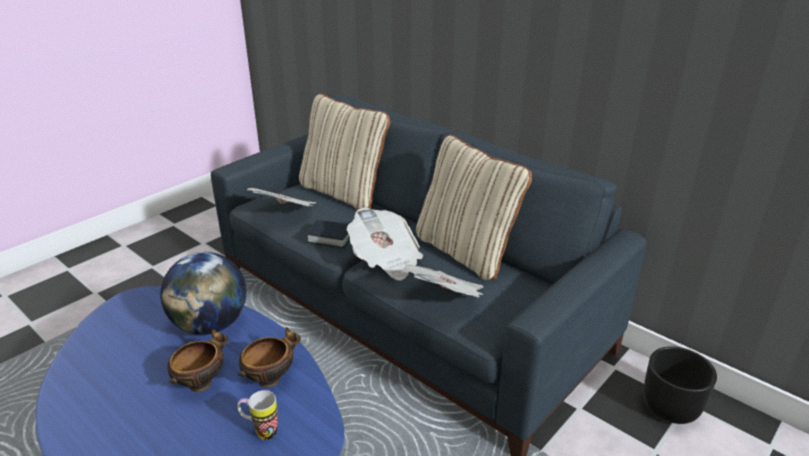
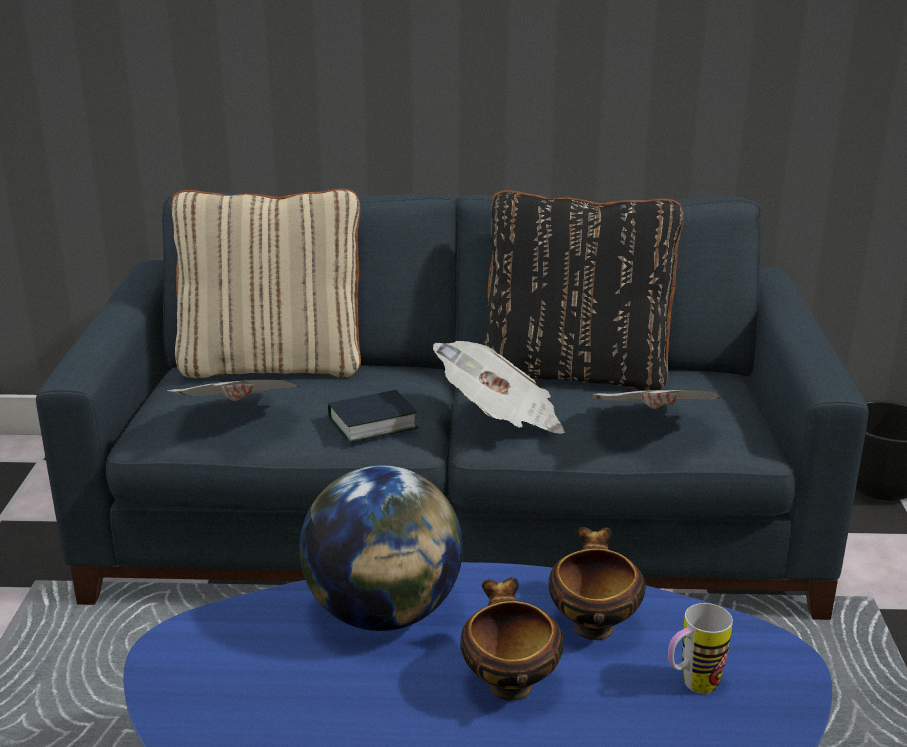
camera: 40 degrees left, 5 degrees down
(466, 251) = (575, 372): beige pillow -> black pillow

